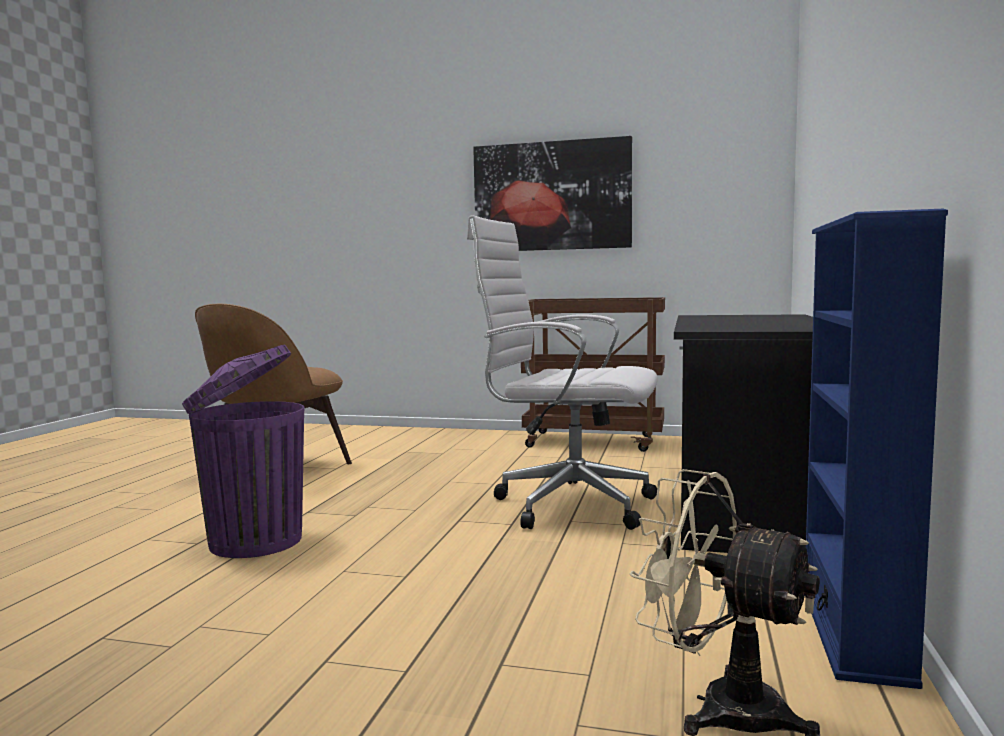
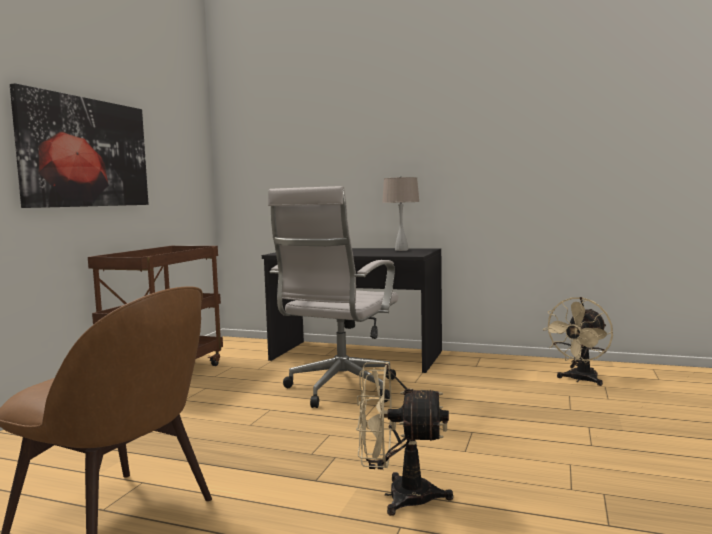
camera: 85 degrees left, 0 degrees up
(252, 541) = (398, 496): purple trash can -> beige fan
(792, 326) = (401, 250): none -> beige table lamp
(853, 629) = (510, 359): blue bookcase -> none

